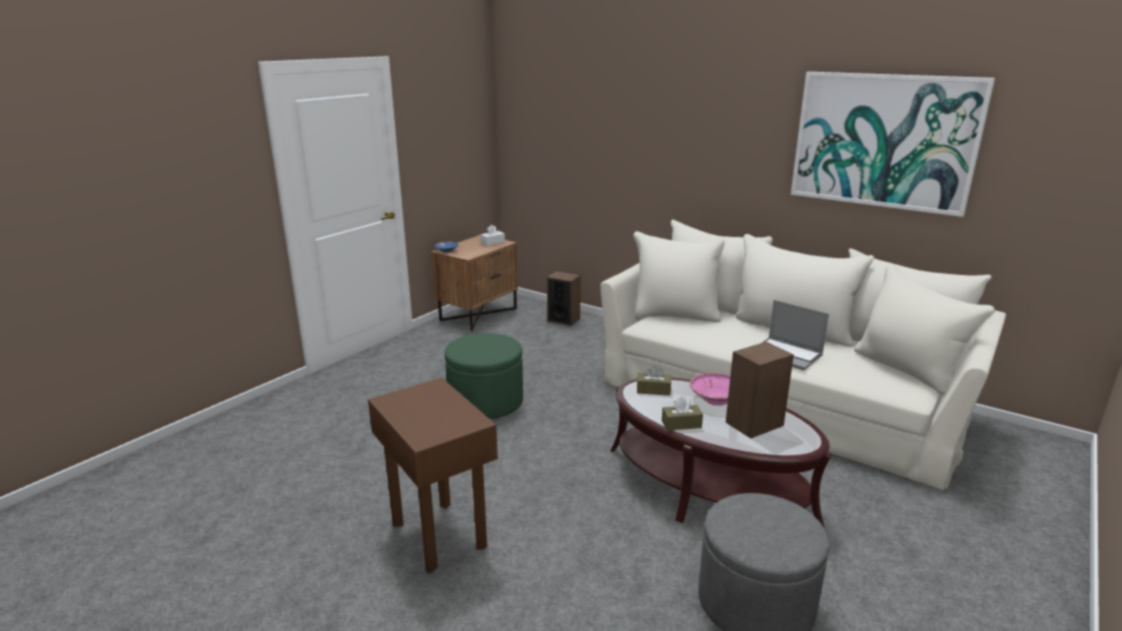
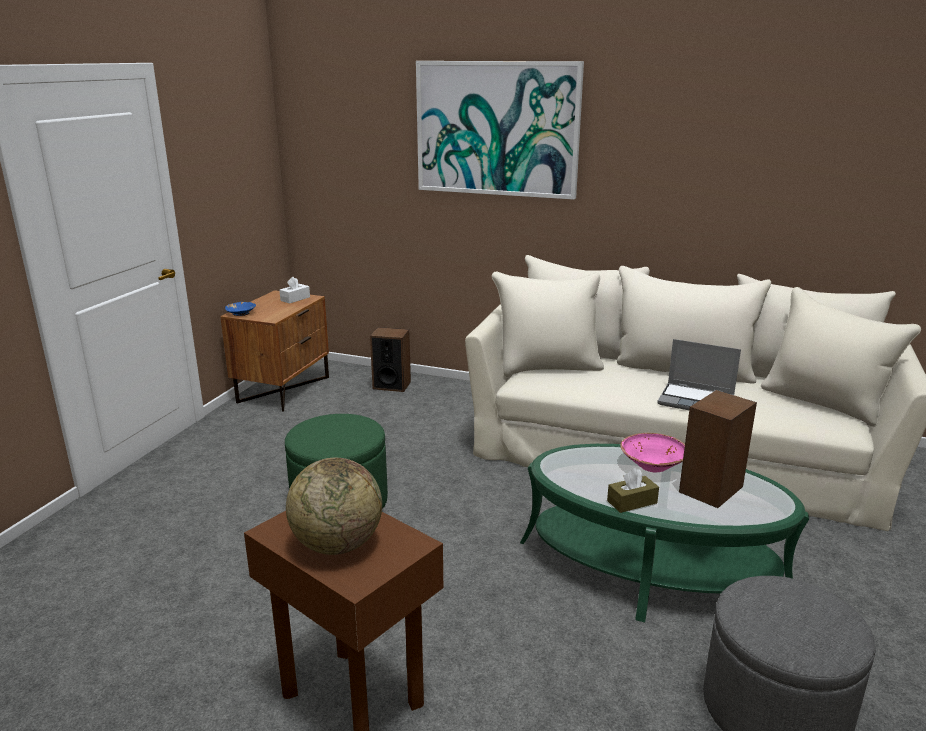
camera: 15 degrees left, 0 degrees up
(424, 415) = (337, 544): none -> globe
(653, 390) = (575, 463): brown tissue box -> none
(708, 485) = (651, 568): brown coffee table -> green coffee table
(884, 141) = (766, 152): picture -> picture (497, 129)

